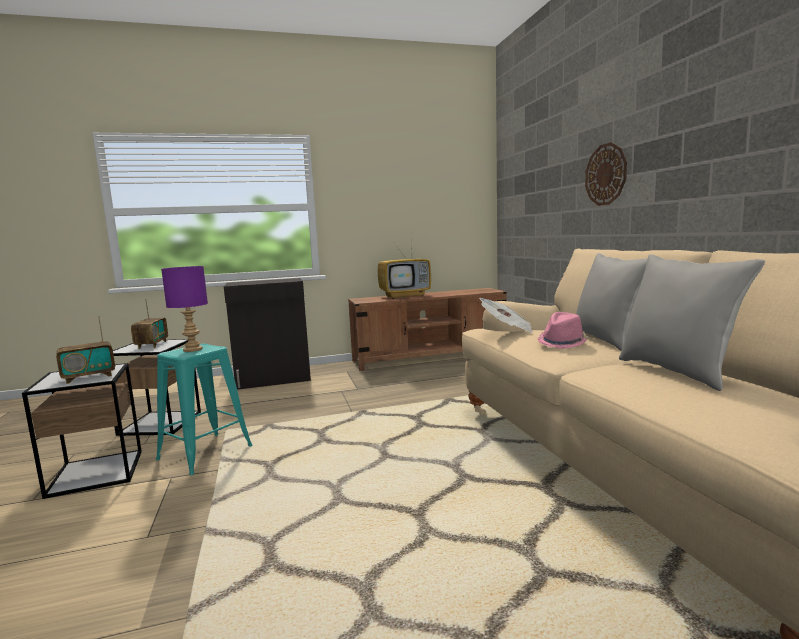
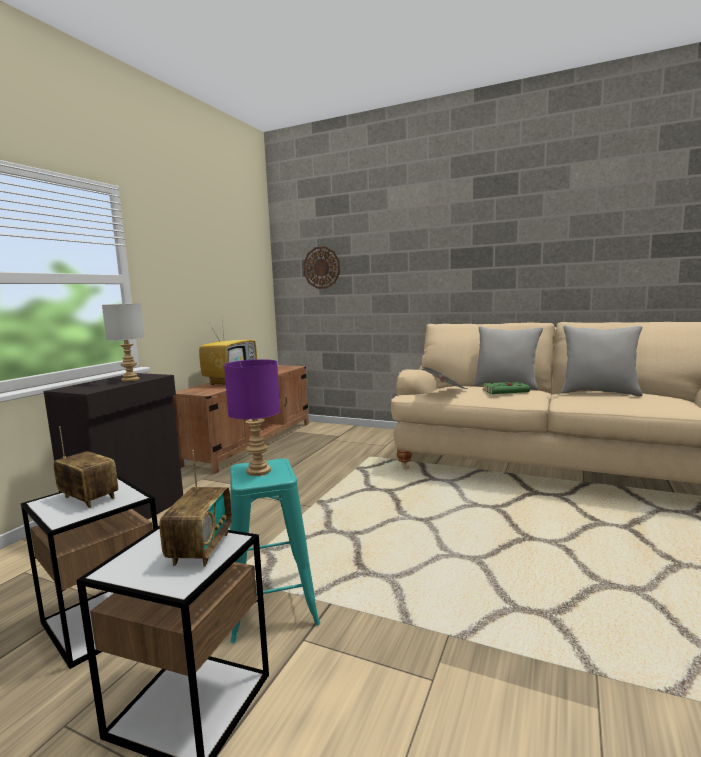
camera: 50 degrees left, 0 degrees up
(273, 281) = (129, 380): none -> grey table lamp
(563, 343) = (506, 391): pink hat -> green book
(605, 174) = (424, 267): wall clock -> wall clock (321, 267)

